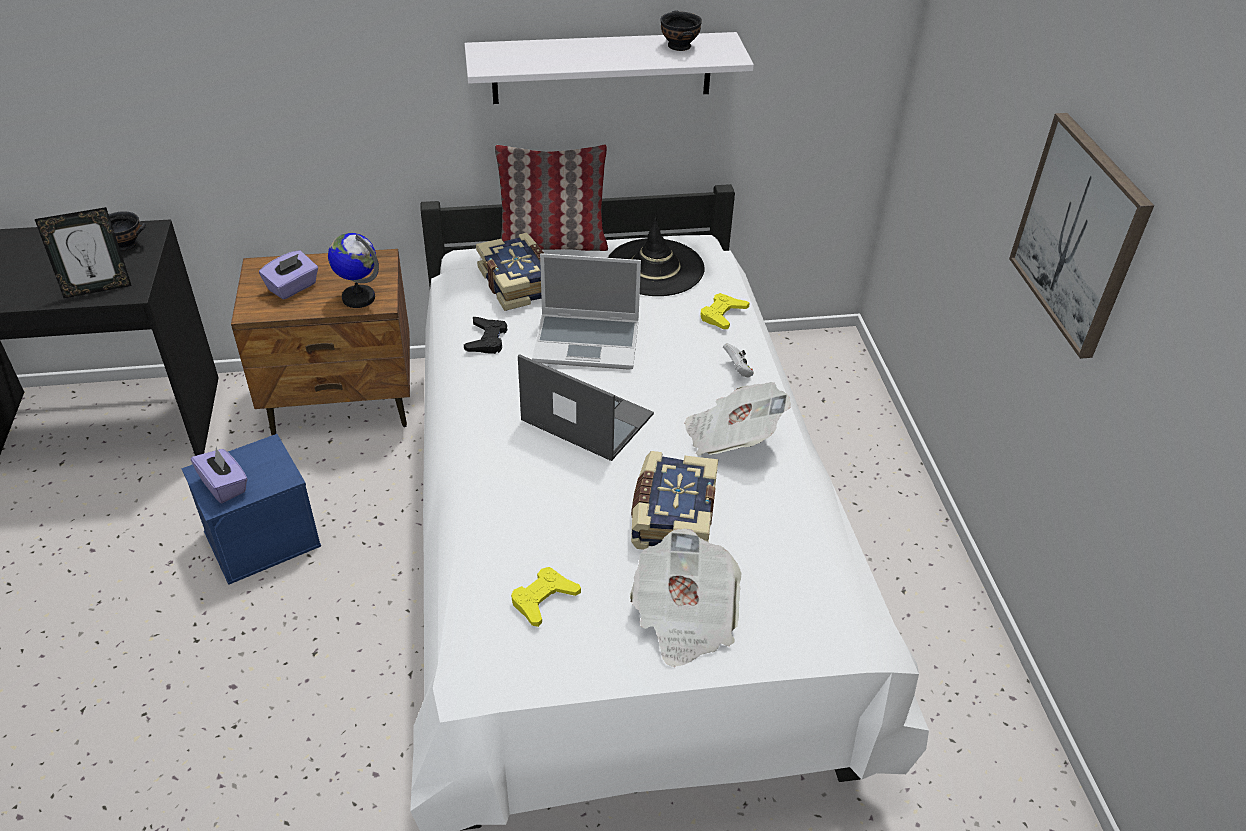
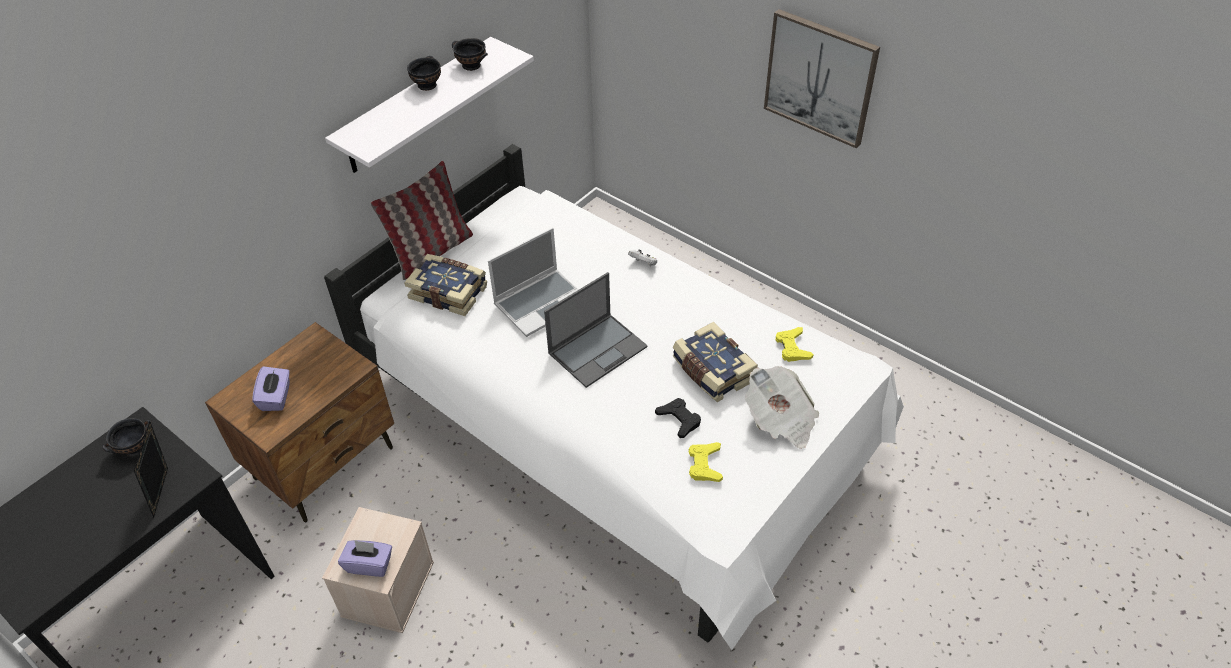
camera: 40 degrees left, 5 degrees up
(97, 289) = (165, 492): picture frame -> picture frame turned 150 degrees clockwise
(263, 538) = (387, 588): blue storage box -> beige storage box
(358, 298) = (336, 373): globe -> none
(487, 340) = (477, 342): black game controller -> black game controller (679, 420)
(585, 417) = (598, 349): laptop -> laptop turned 150 degrees clockwise
(614, 43) = (427, 85): none -> black bowl
(655, 268) = (520, 229): black hat -> none
(722, 315) = (595, 235): yellow game controller -> yellow game controller (792, 348)
(731, 437) = (688, 306): newspaper -> none

